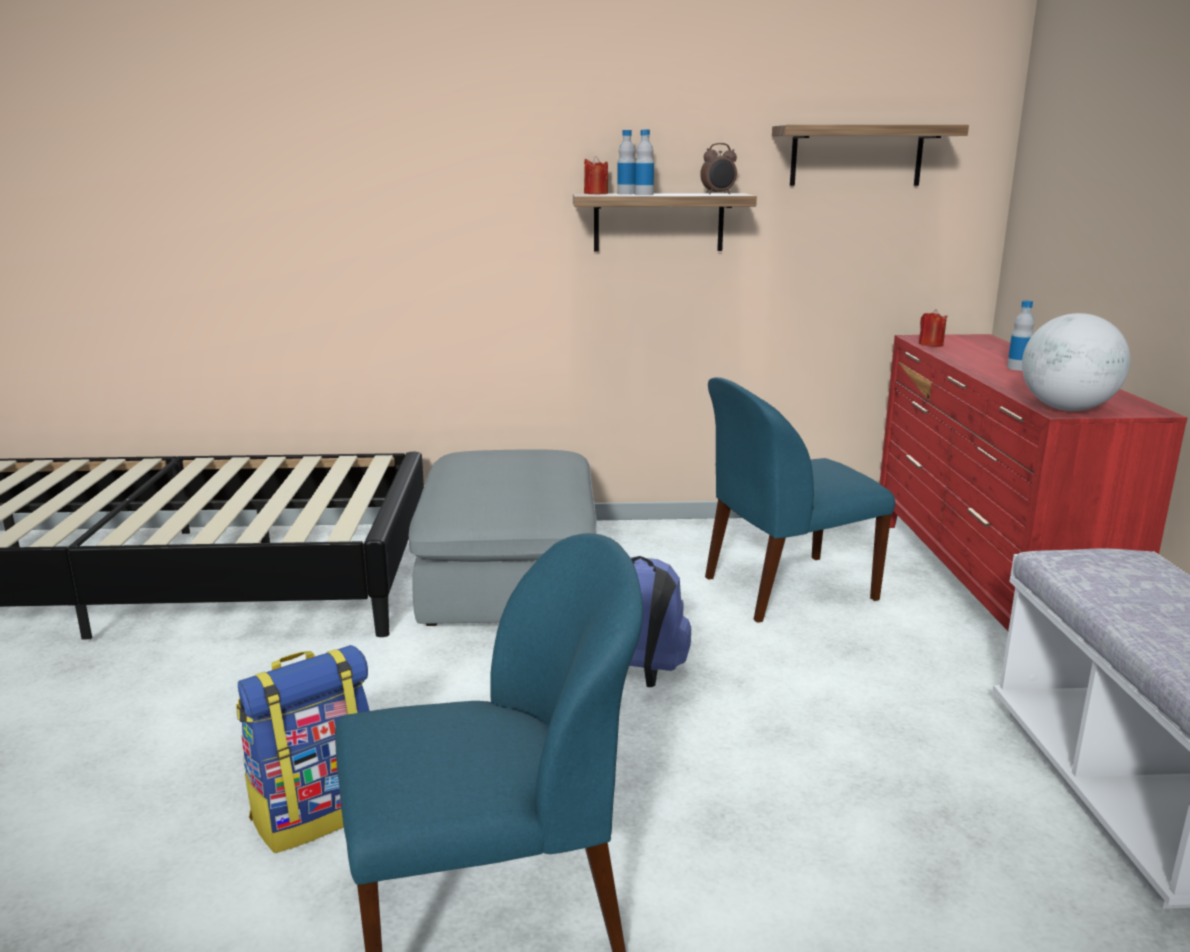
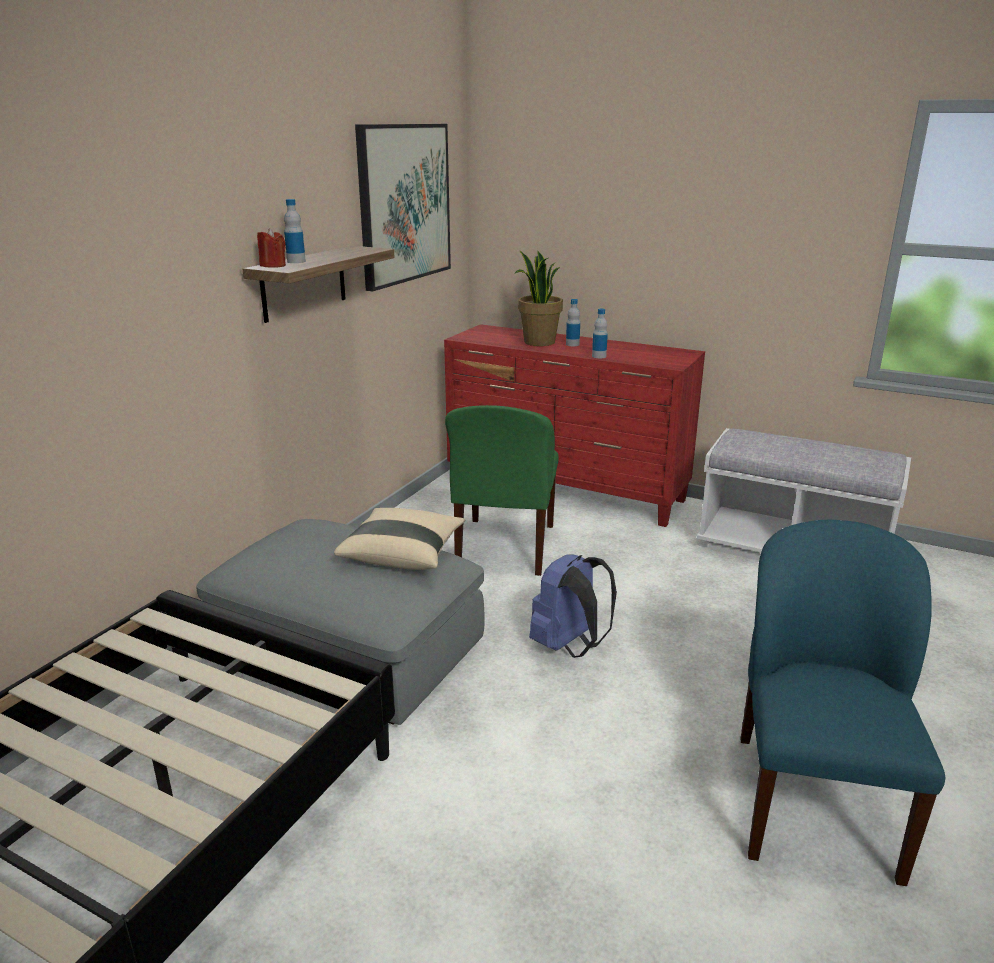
camera: 60 degrees left, 5 degrees up
(317, 812) = (654, 866): backpack -> none
(542, 491) = (403, 554): none -> beige pillow
(644, 194) = (321, 260): bottle -> bottle (599, 356)
(718, 194) = (358, 250): alarm clock -> none
(785, 589) = (505, 548): blue chair -> green chair
(856, 156) = (404, 204): shelf -> picture
(930, 344) = (486, 341): red candle -> none
(985, 358) = (538, 342): none -> potted plant
(1067, 409) = (669, 362): globe -> none

